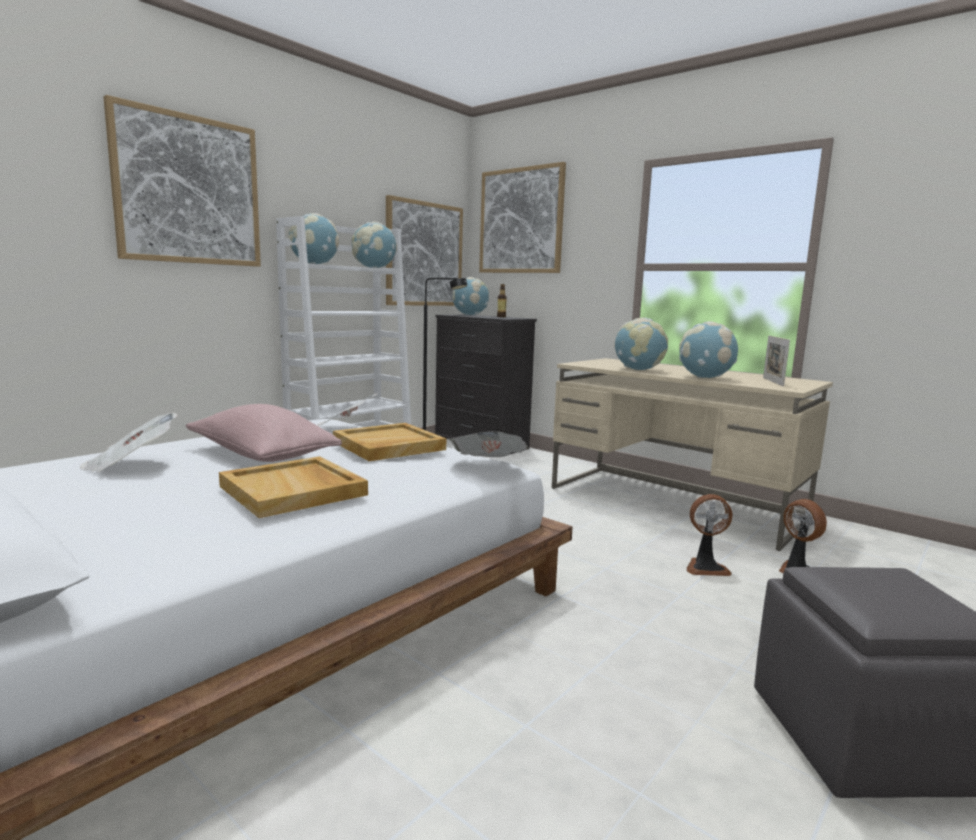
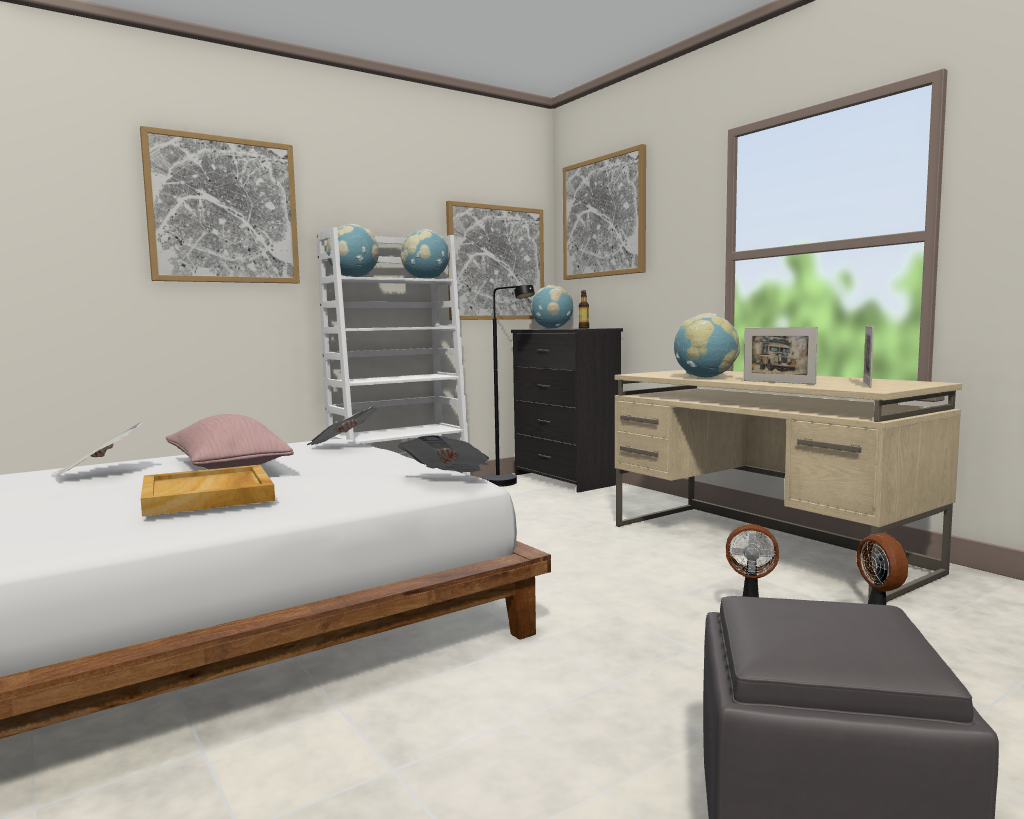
camera: 15 degrees right, 5 degrees down
(388, 446) = (360, 460): beige tray -> none
(705, 378) = (778, 382): globe -> picture frame

